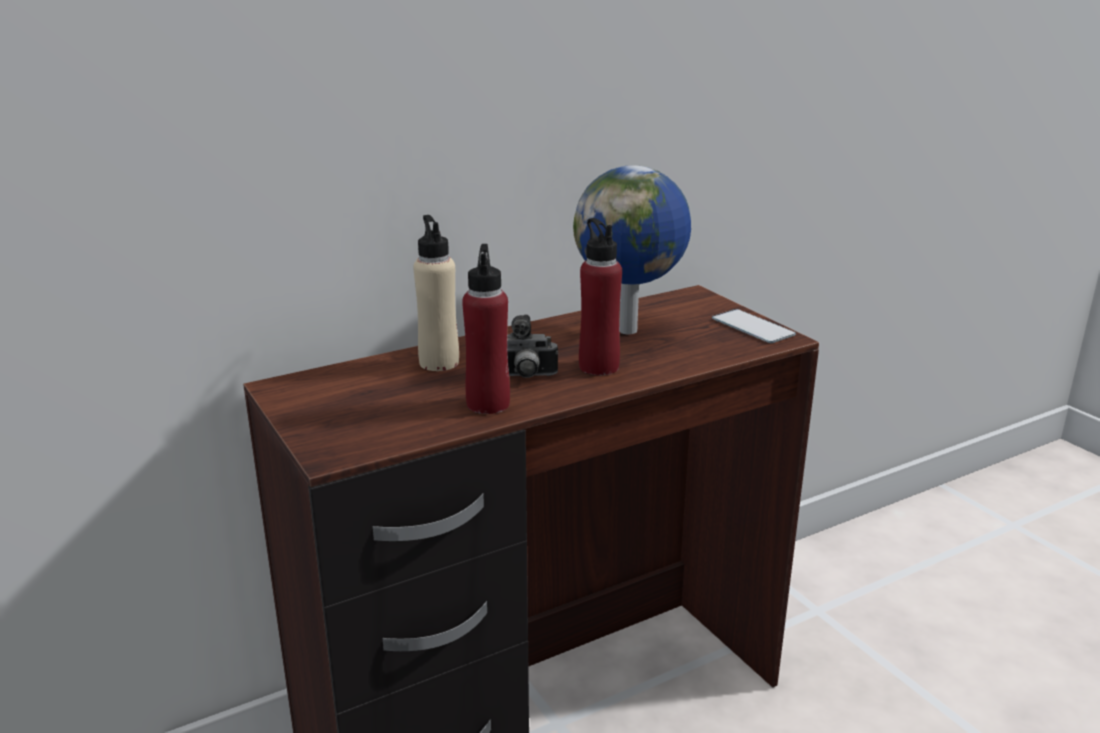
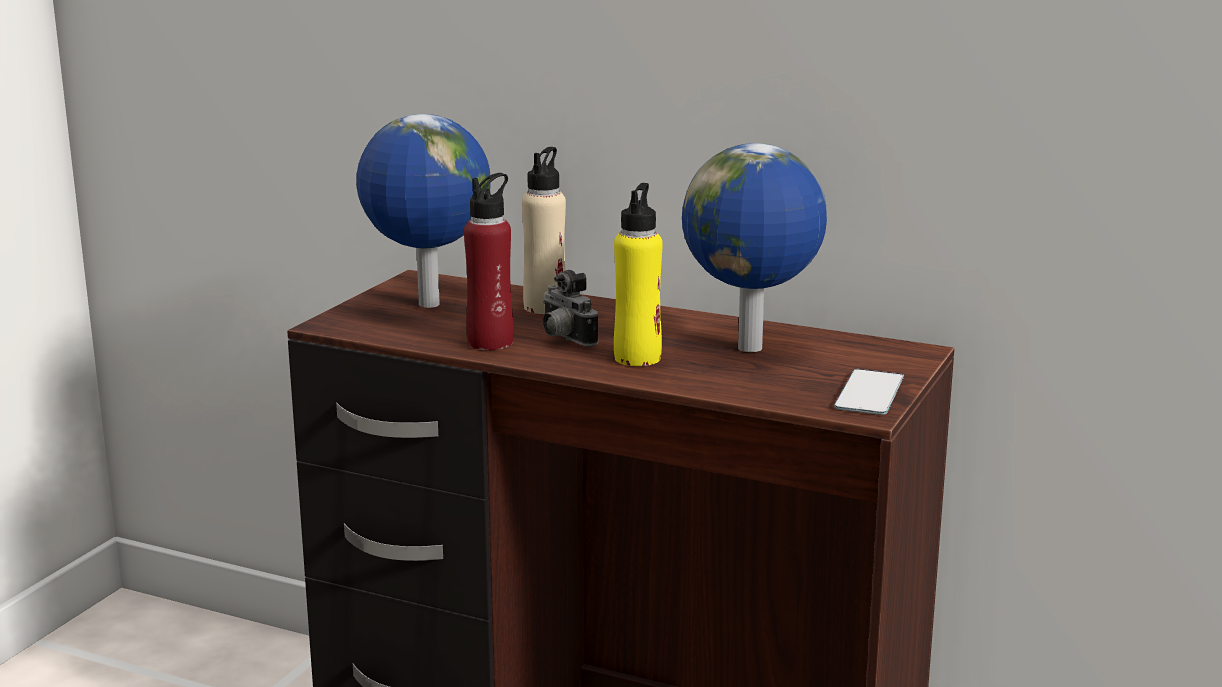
camera: 55 degrees right, 5 degrees down
(354, 401) = (427, 305): none -> globe
(598, 366) = (637, 358): red bottle -> yellow bottle

